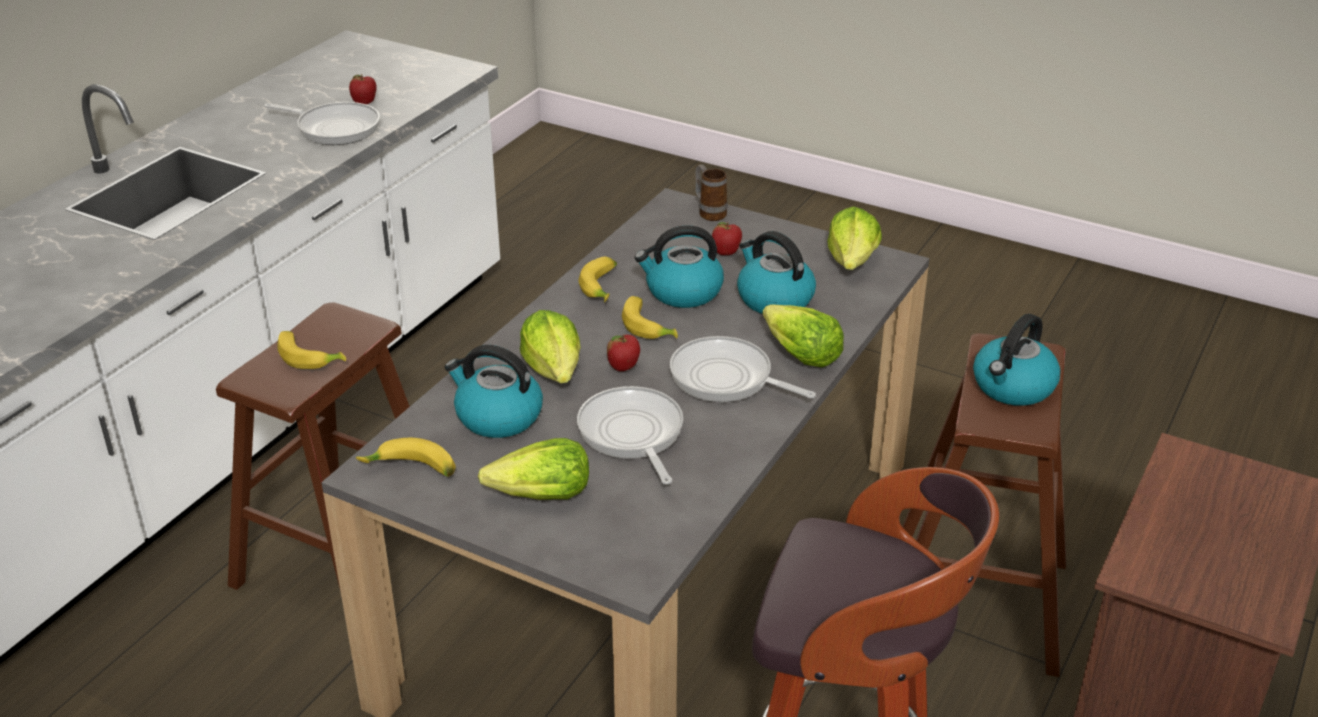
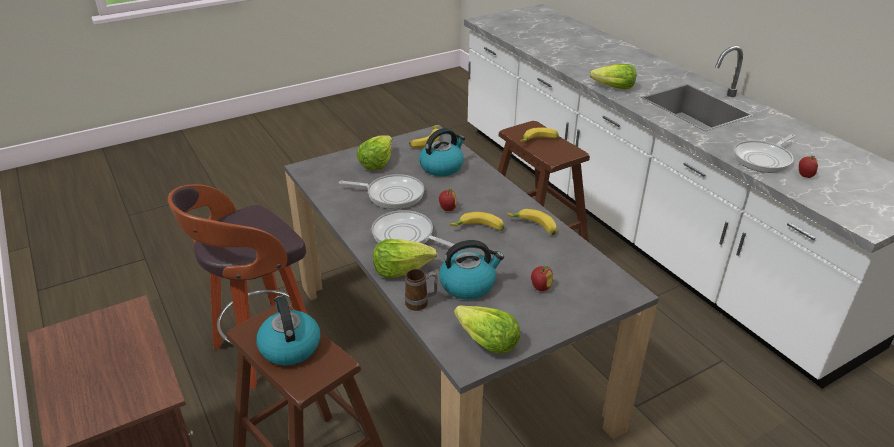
camera: 120 degrees right, 0 degrees up
(554, 369) = (465, 190): lettuce -> lettuce (613, 88)
(682, 292) = (506, 253): kettle -> none
(709, 212) = (605, 303): mug -> mug (421, 303)
(726, 378) = (406, 236): frying pan -> frying pan turned 120 degrees counterclockwise

